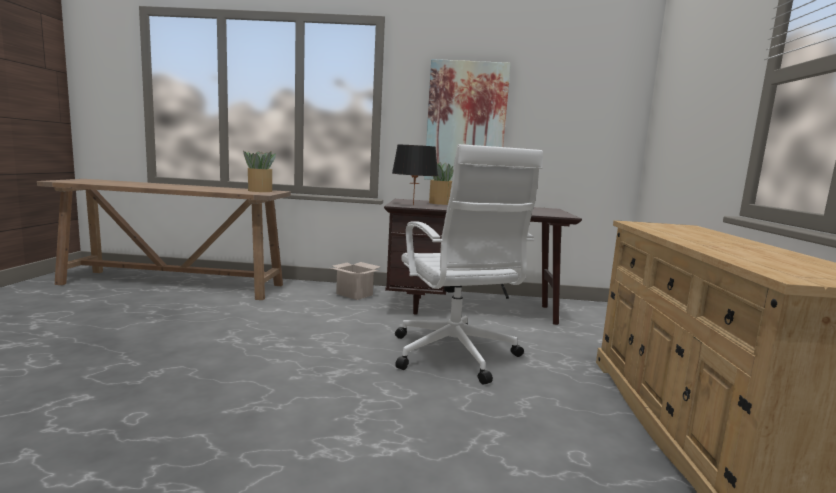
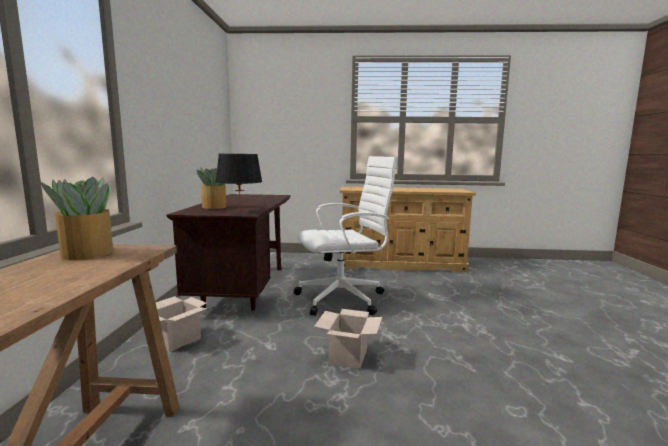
camera: 90 degrees left, 0 degrees up
(299, 347) = (348, 355): none -> cardboard box
(466, 123) = (173, 125): picture -> none

